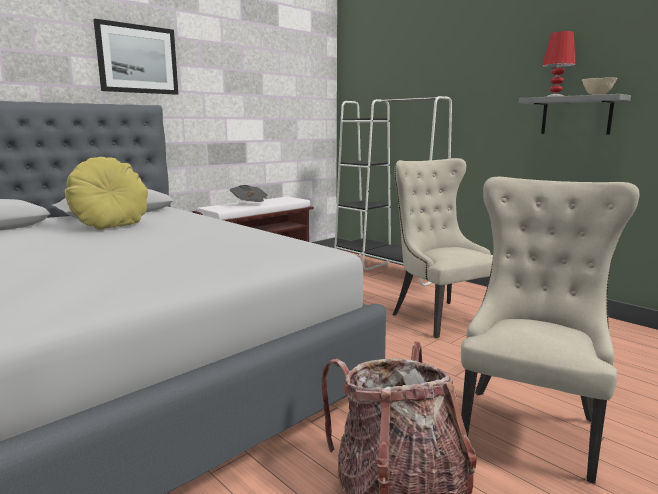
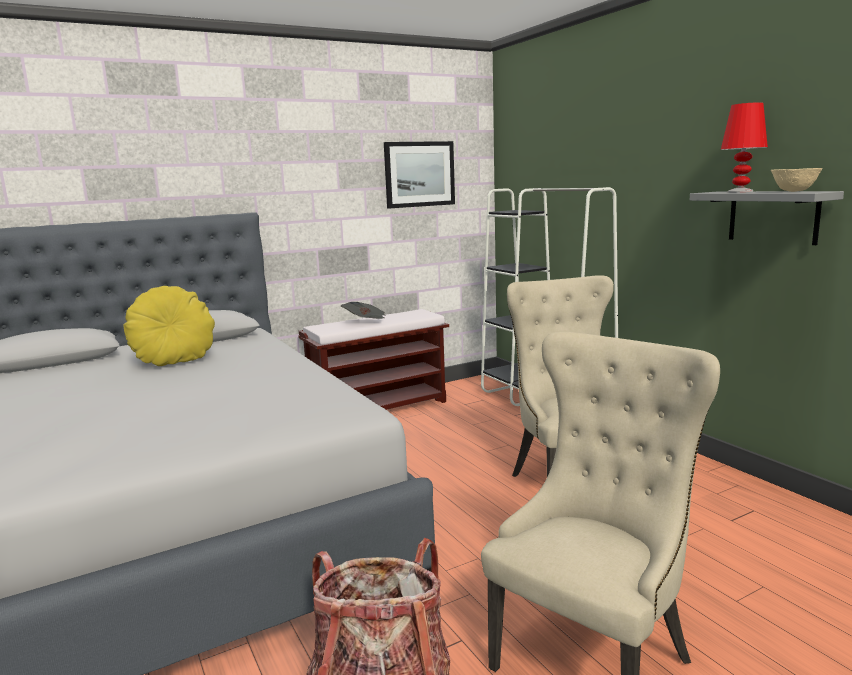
camera: 15 degrees right, 0 degrees up
(137, 59) = (231, 162): picture -> picture (419, 174)

